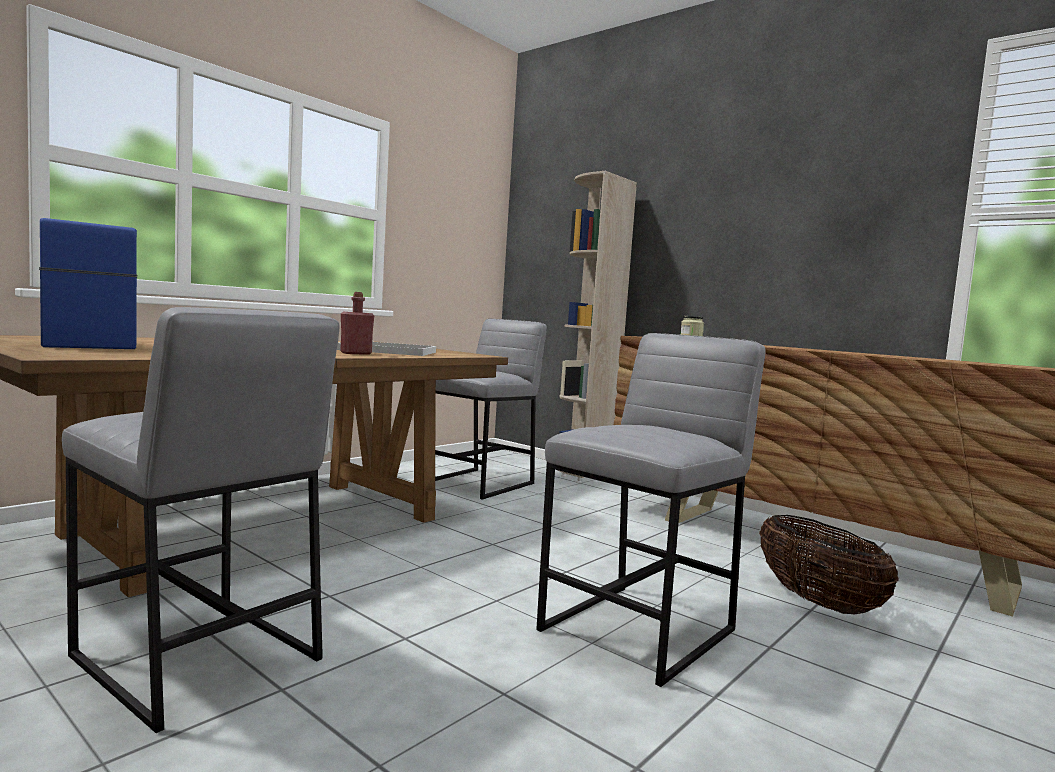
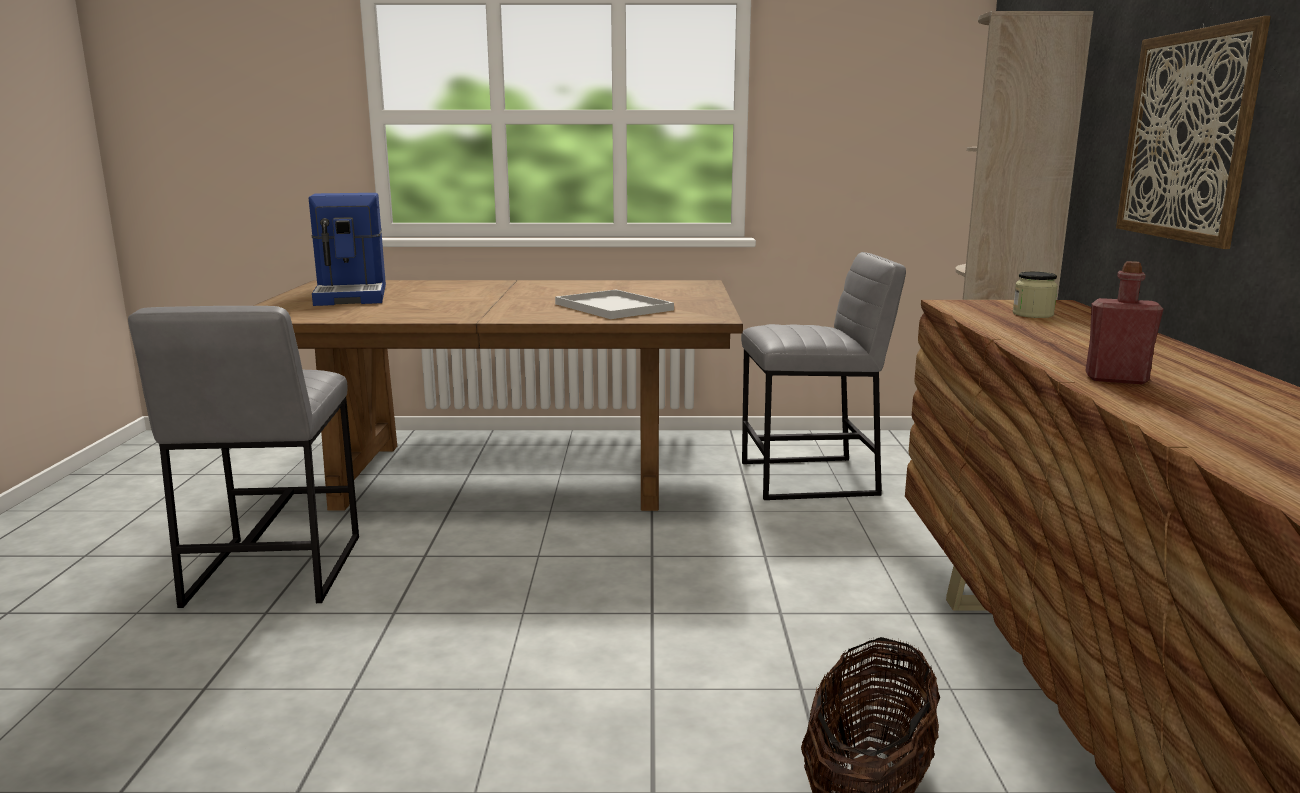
camera: 50 degrees right, 10 degrees up
(87, 343) = (353, 295): coffee machine -> coffee machine turned 150 degrees clockwise
(356, 353) = (542, 313): red bottle -> red bottle (1116, 379)
(639, 629) = (572, 700): grey chair -> none
(726, 248) = (1187, 133): none -> picture

